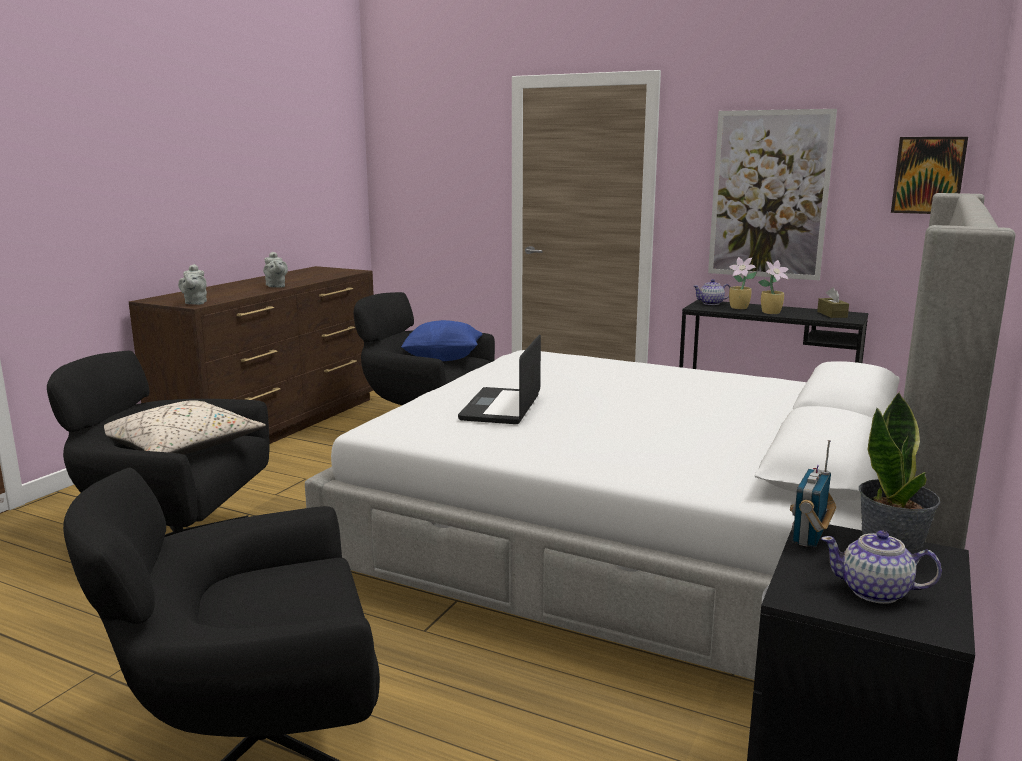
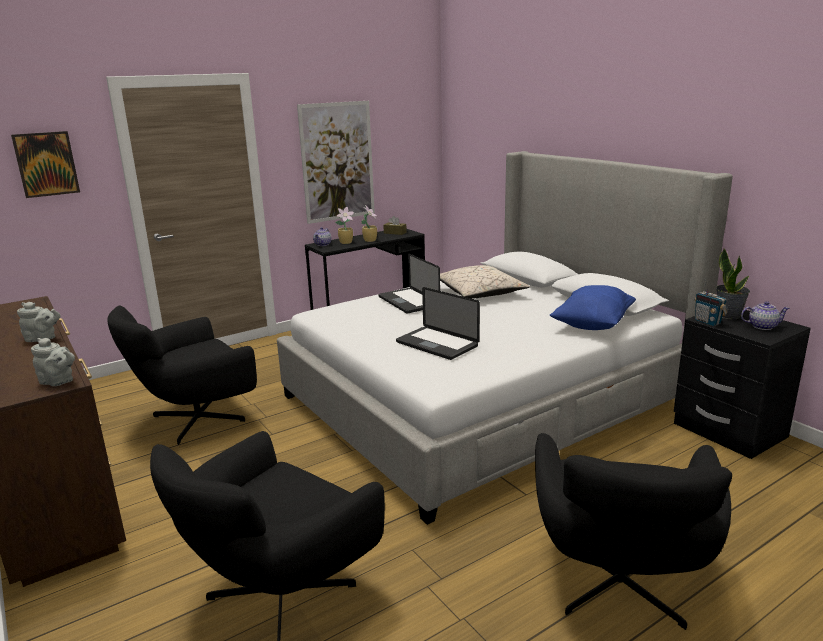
camera: 60 degrees left, 5 degrees up
(182, 448) = (286, 498): beige pillow -> beige pillow (479, 293)
(443, 359) = (199, 350): blue pillow -> blue pillow (592, 325)
(617, 373) = (408, 301): none -> laptop
(875, 592) = (762, 326): teapot -> teapot turned 135 degrees counterclockwise
(928, 175) = (418, 139): picture -> picture (46, 164)

